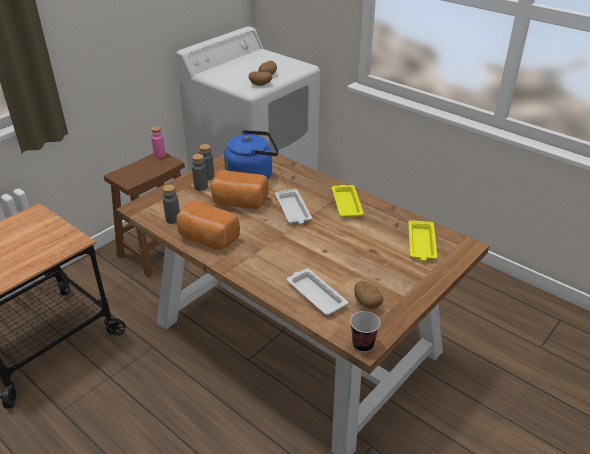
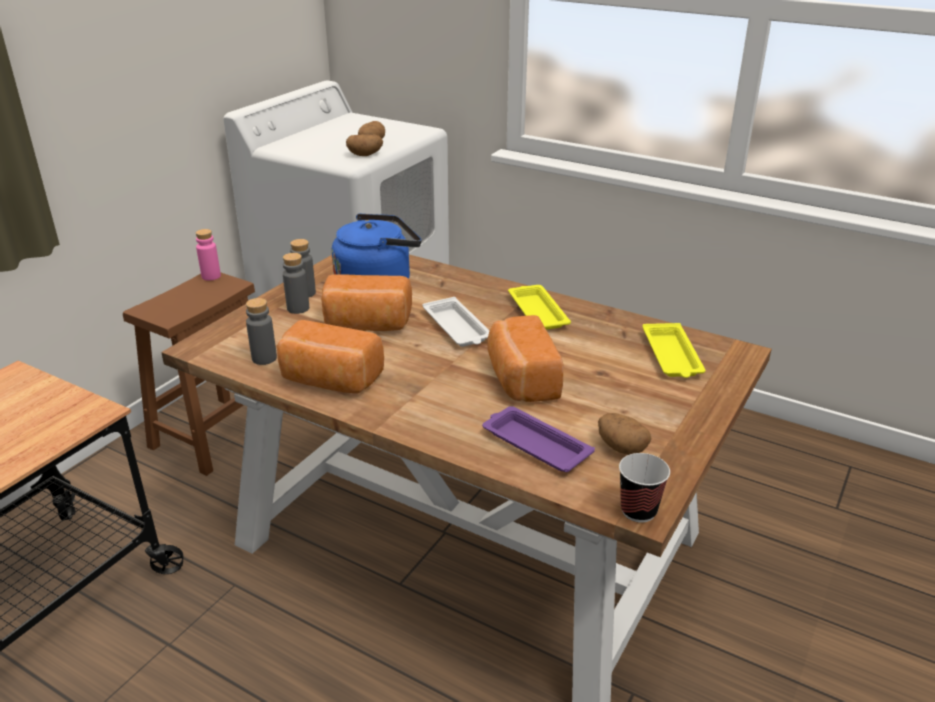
camera: 10 degrees left, 5 degrees down
(315, 294) = (534, 444): white tray -> purple tray
(321, 250) = (520, 380): none -> bread

